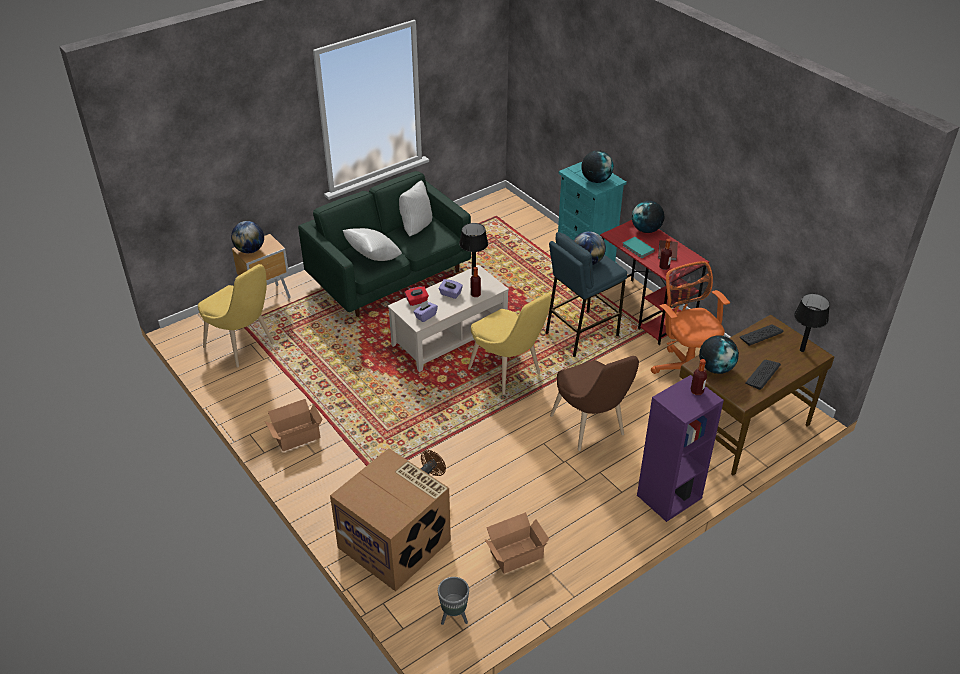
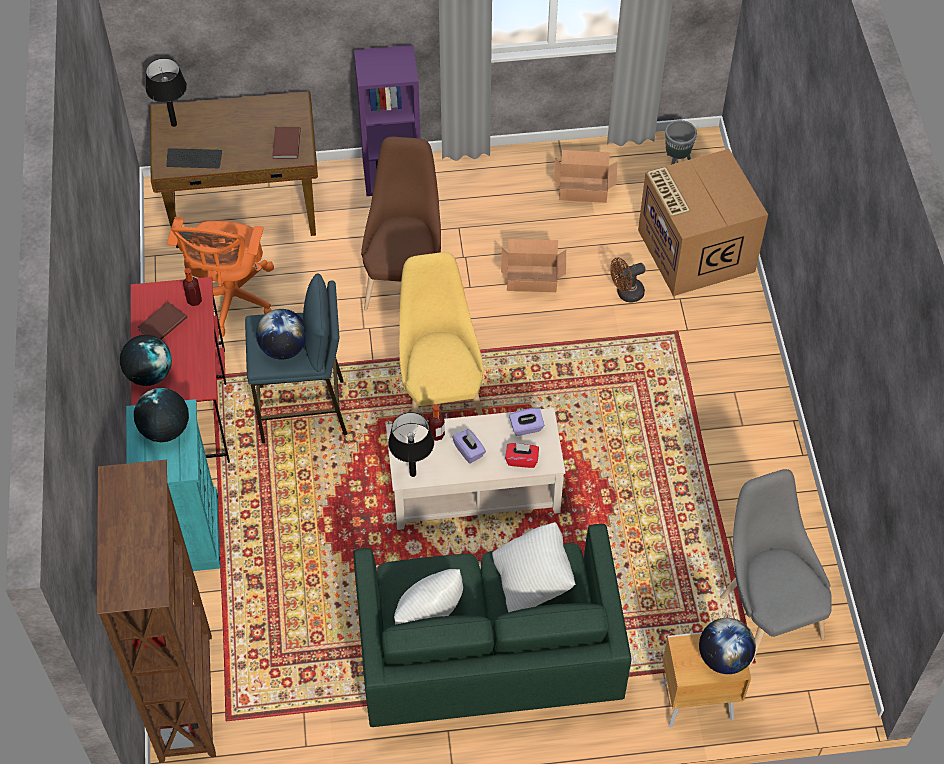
camera: 150 degrees left, 15 degrees up
(243, 347) = (766, 611): yellow chair -> grey chair
(295, 435) = (747, 427): cardboard box -> cardboard box (533, 280)
(521, 216) = (187, 696): none -> brown bookcase
(638, 249) = (195, 346): turquoise book -> none
(697, 391) = (370, 67): bottle -> none
(715, 368) = (285, 144): globe -> brown book
(762, 375) = (247, 117): keyboard -> none

